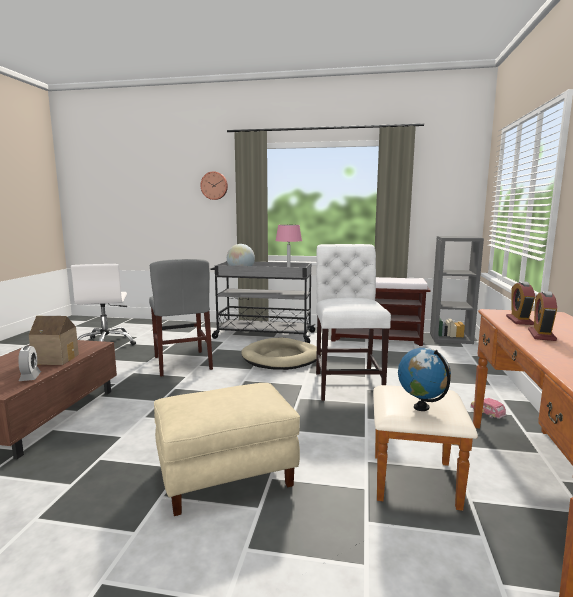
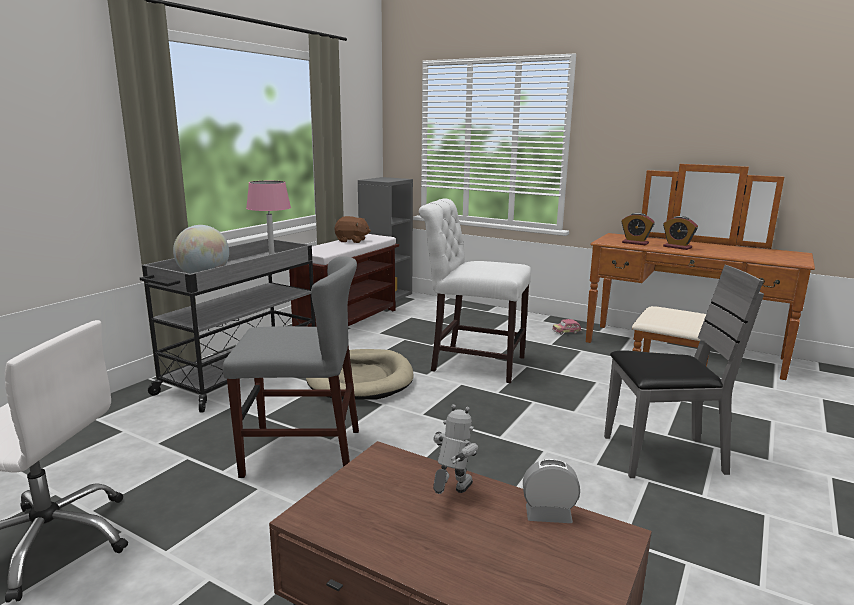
camera: 70 degrees left, 5 degrees up
(57, 359) = (451, 494): toy house -> toy robot
(214, 185) = (56, 106): wall clock -> none
(225, 475) = (662, 456): beige ottoman -> grey chair
(390, 279) = (352, 241): none -> brown plush toy
(421, 407) = (693, 318): globe -> none

